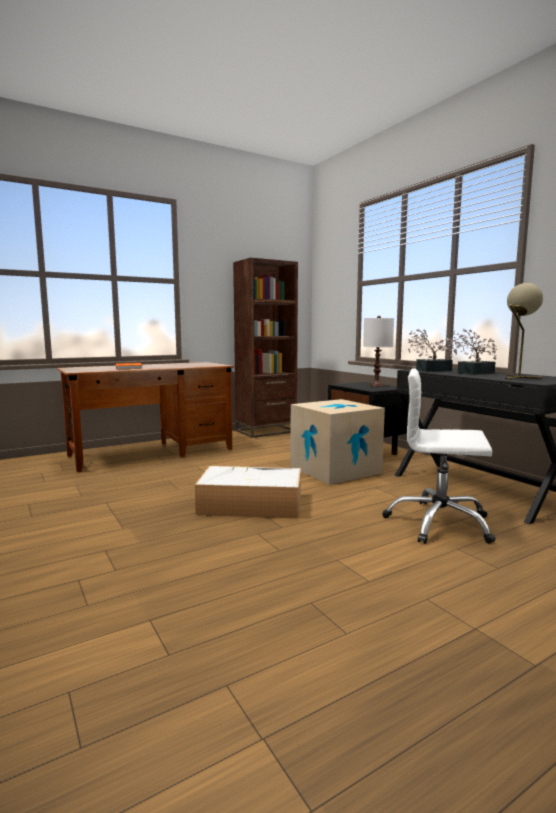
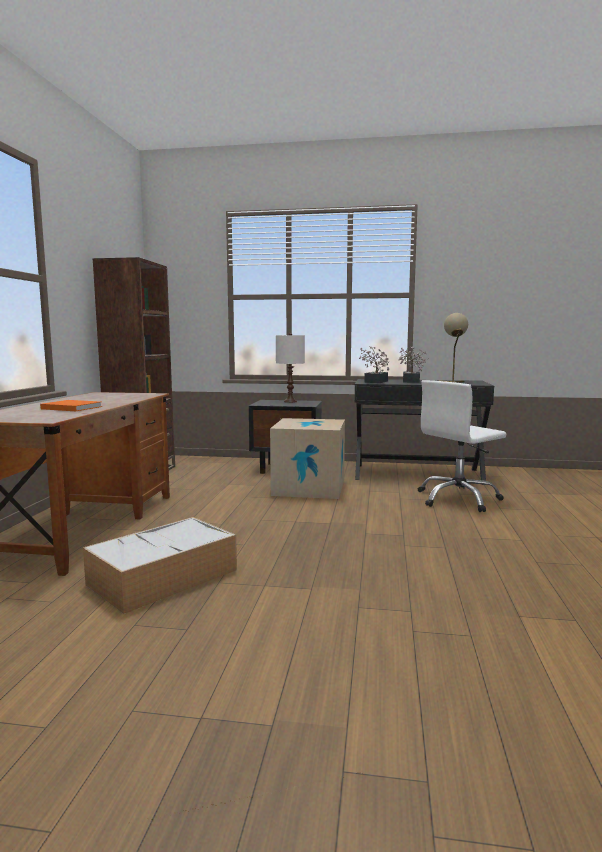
camera: 50 degrees left, 0 degrees up
(249, 504) = (337, 531): storage box -> storage box (162, 578)

